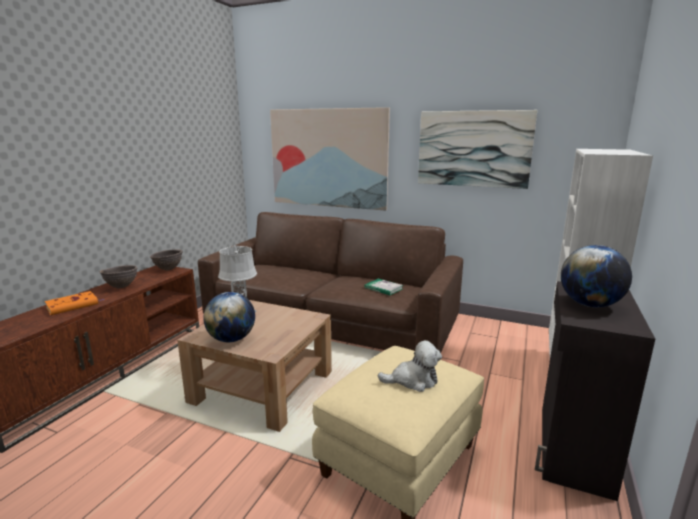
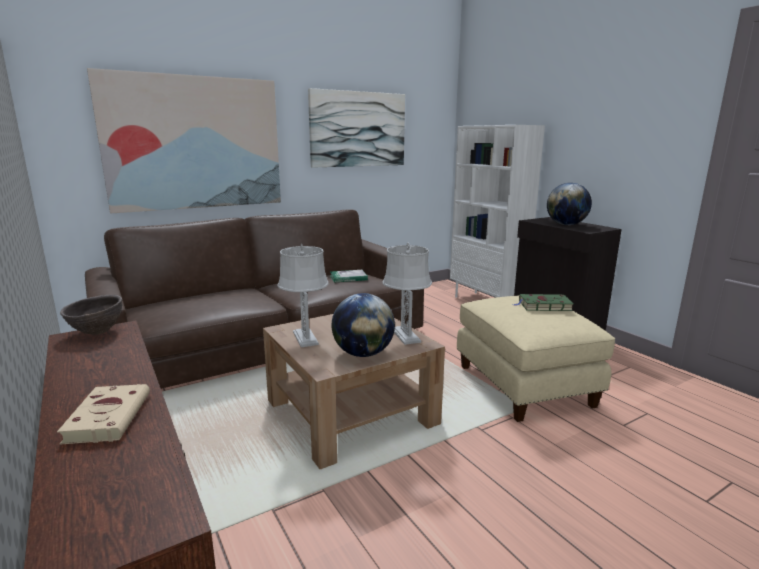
camera: 55 degrees left, 0 degrees up
(74, 305) = (109, 416): orange book -> beige book
(122, 287) = (102, 371): brown bowl -> none
(280, 343) = (405, 335): none -> grey table lamp
(413, 380) = (543, 306): plush toy -> green book

